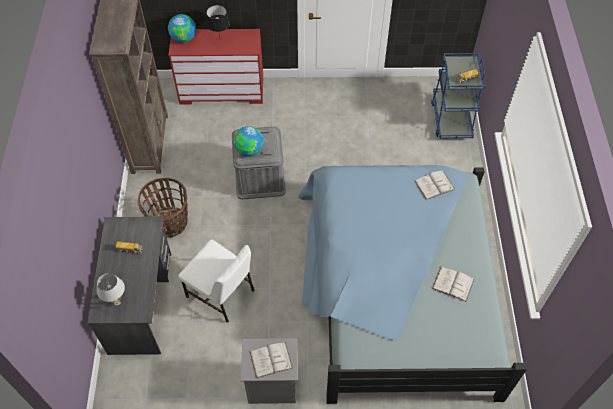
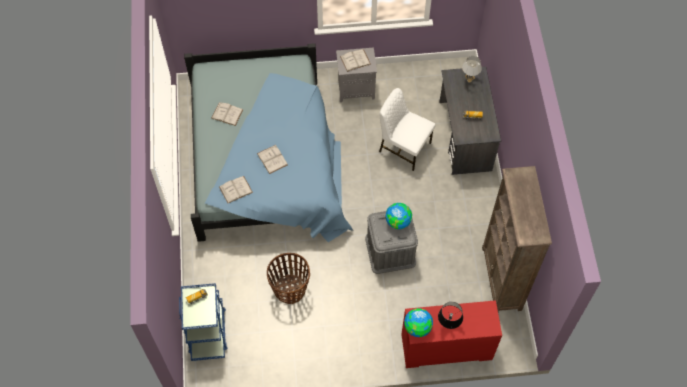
camera: 175 degrees right, 5 degrees up
(170, 223) = (460, 201): basket -> basket (290, 289)
(183, 38) = (486, 323): globe -> globe (417, 327)
(391, 216) = (272, 159): none -> white book

